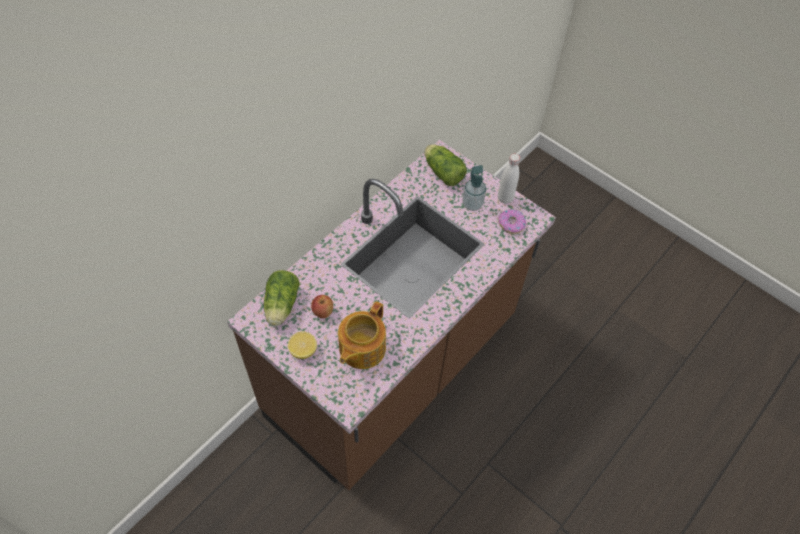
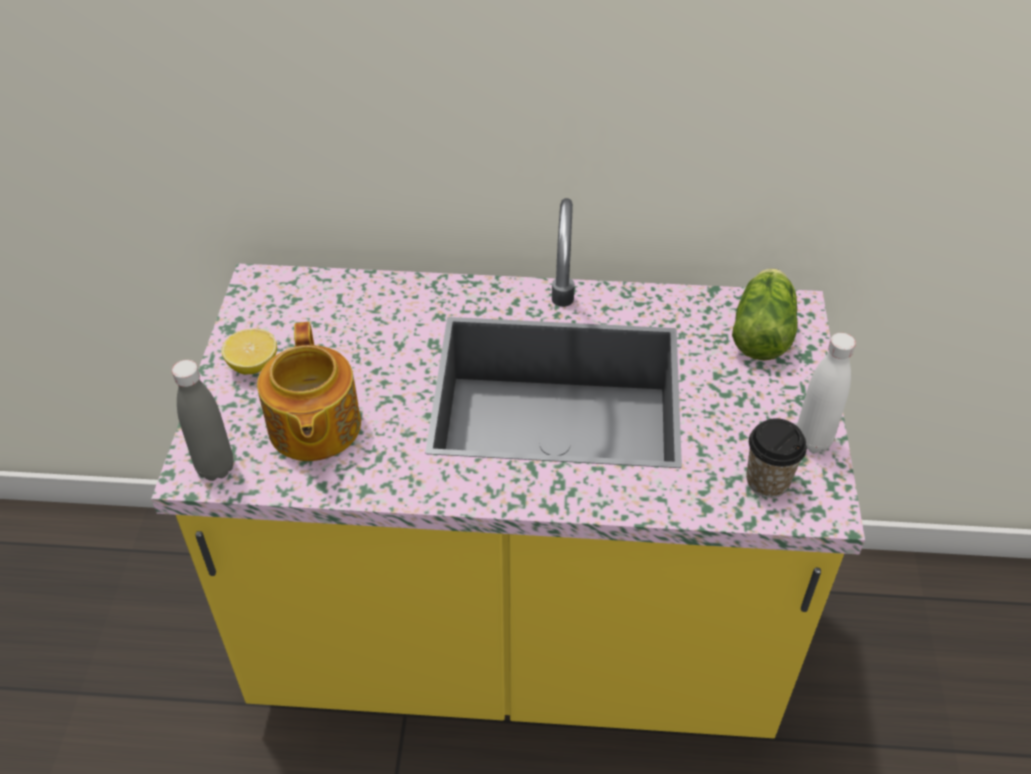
camera: 55 degrees right, 10 degrees down
(281, 306) = (310, 299): lettuce -> none
(323, 312) = (341, 347): apple -> none
(352, 396) = (215, 468): none -> grey bottle
(361, 348) = (313, 428): teapot -> teapot turned 90 degrees counterclockwise
(394, 370) = (515, 642): brown counter -> yellow counter
(472, 204) = (744, 404): soap dispenser -> none
(511, 224) = (767, 481): donut -> cup

